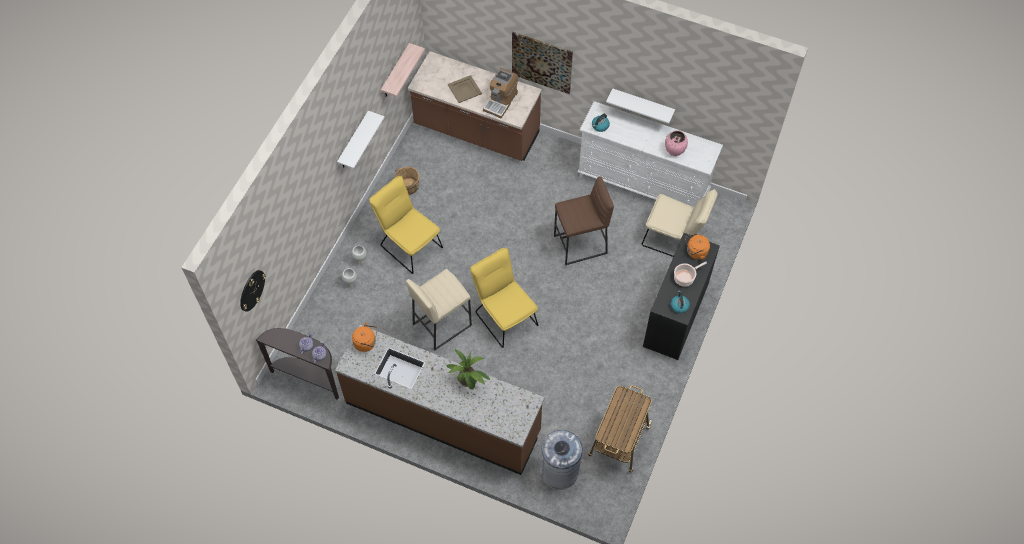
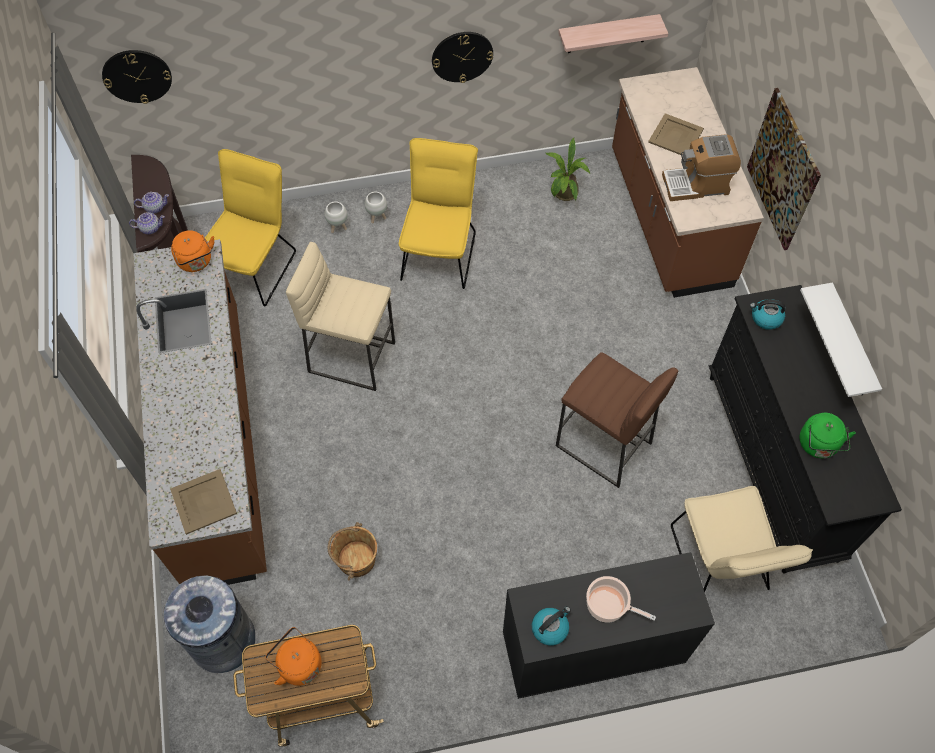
camera: 55 degrees right, 0 degrees up
(353, 141) = (462, 56): white shelf -> wall clock
(407, 187) = (520, 200): brown bucket -> brown bucket (356, 559)
(469, 381) = (215, 414): potted plant -> potted plant (564, 195)
(504, 315) = (418, 419): yellow chair -> yellow chair (255, 264)
(515, 410) = (204, 501): none -> beige tray
(643, 185) = (771, 466): white dresser -> black dresser
(674, 152) = (818, 446): pink vase -> green kettle
(695, 252) = (669, 593): orange kettle -> orange kettle (298, 664)

